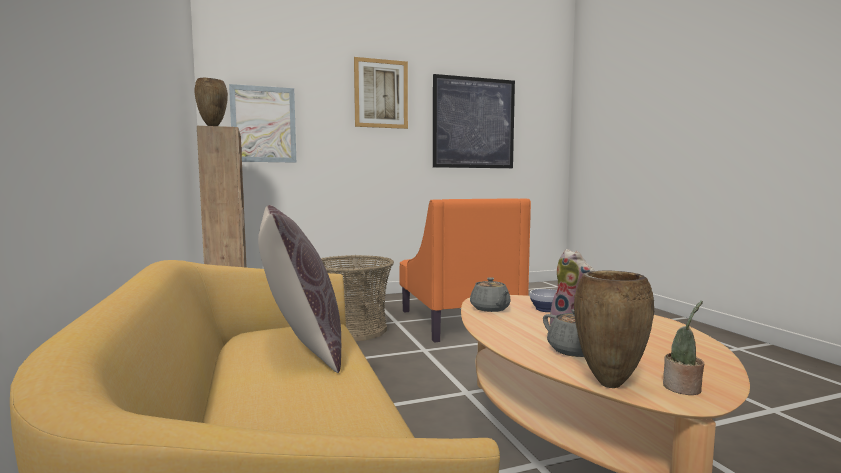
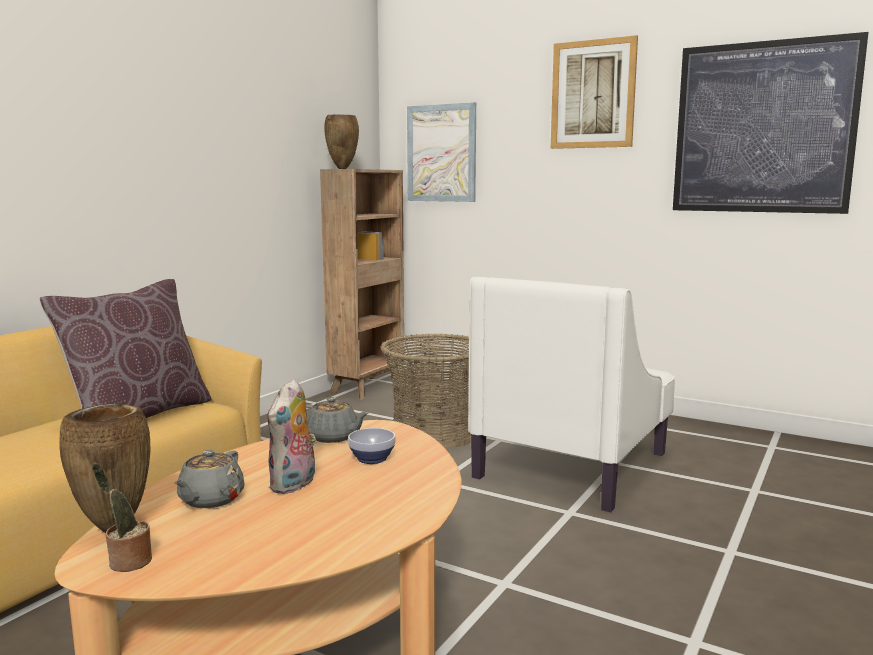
camera: 50 degrees right, 5 degrees up
(458, 320) = (573, 464): orange armchair -> white armchair
(490, 309) = (333, 437): grey teapot -> grey teapot turned 90 degrees counterclockwise

